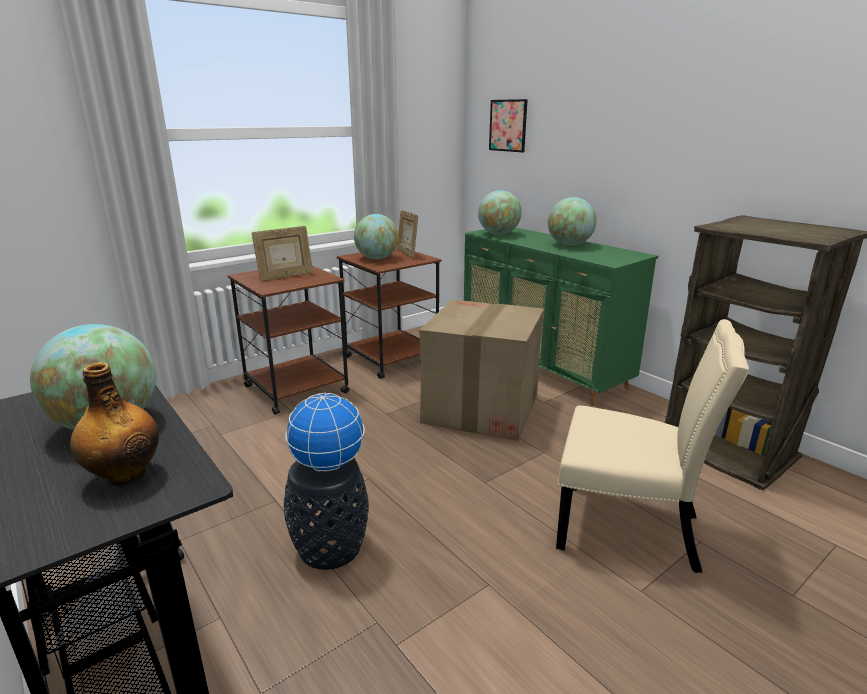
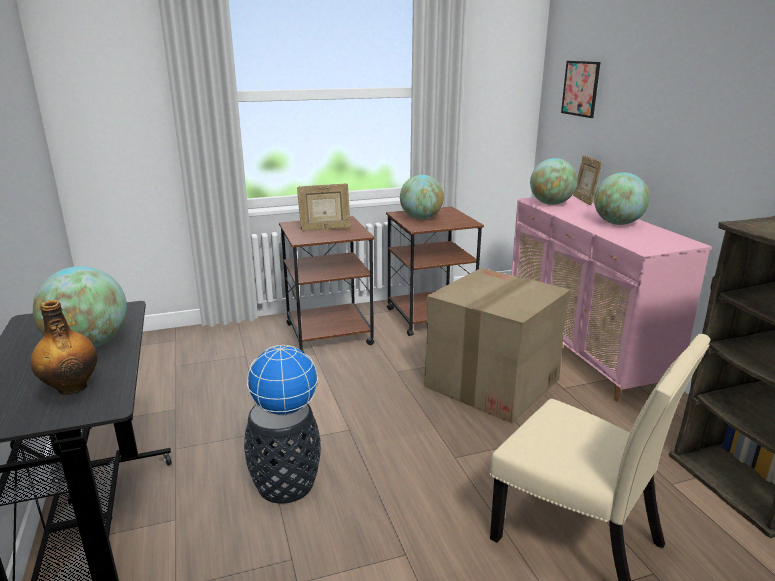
camera: 20 degrees right, 0 degrees up
(407, 253) = (454, 215): picture frame -> picture frame (584, 201)
(542, 367) = (582, 350): green cabinet -> pink cabinet

